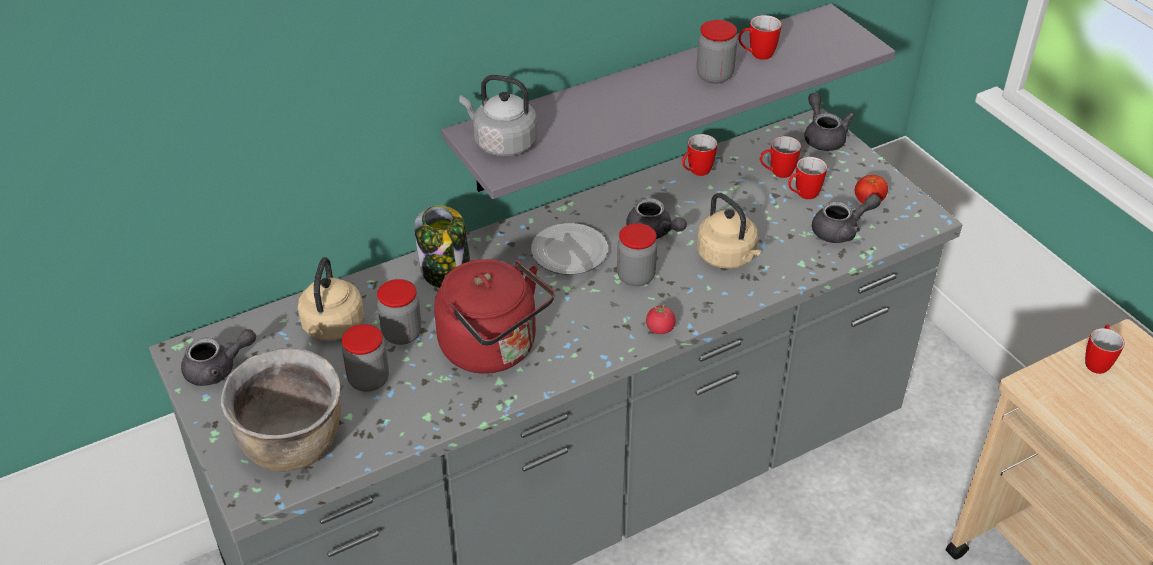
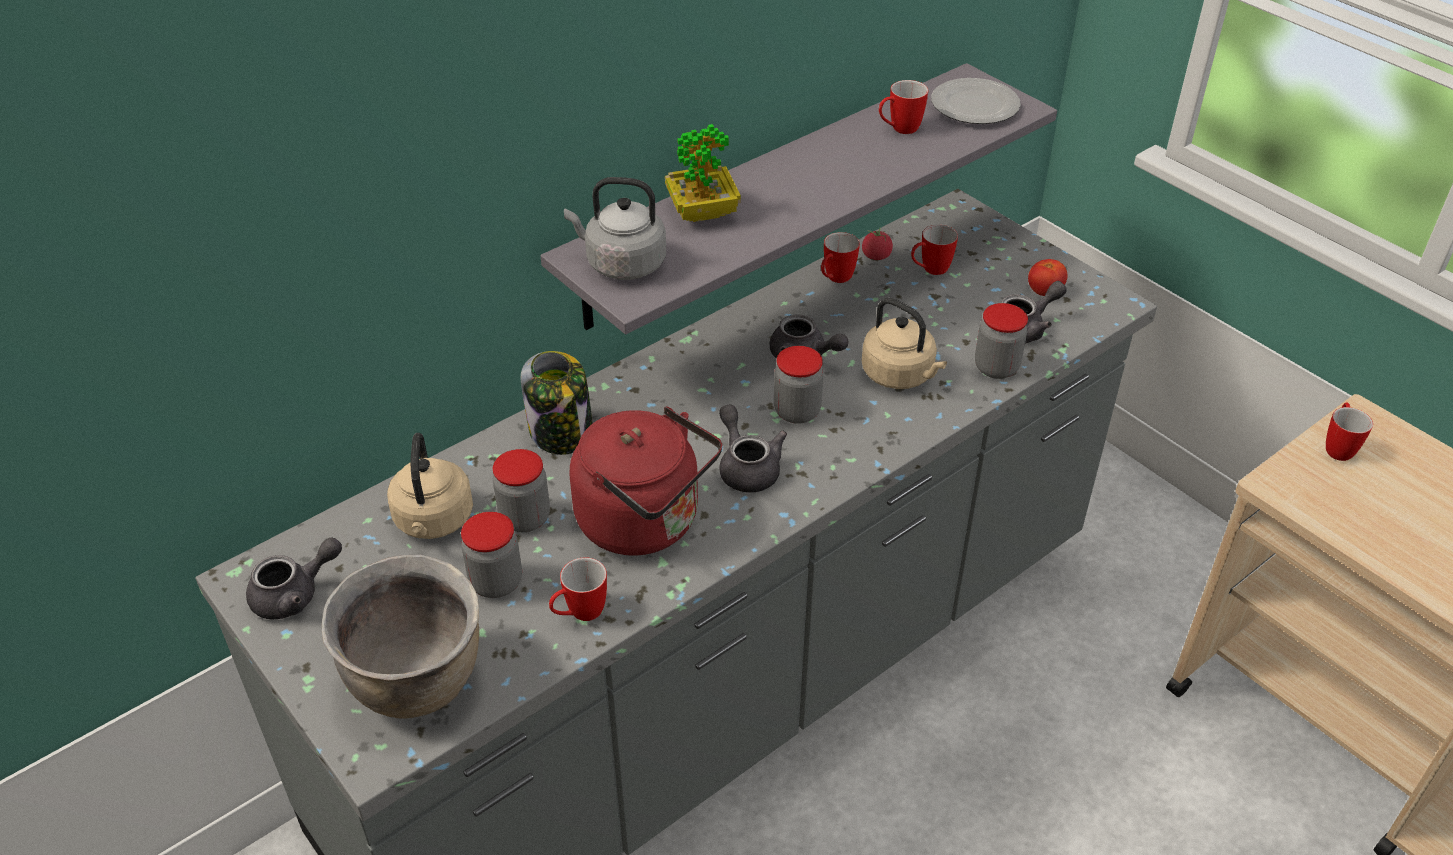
camera: 10 degrees left, 0 degrees up
(569, 253) = (708, 393): plate -> plate (974, 107)
(577, 108) = (702, 212): none -> potted plant
(660, 329) = (843, 471): tomato -> tomato (876, 256)
(714, 75) = (857, 158): jar -> jar (996, 367)
(802, 195) = (966, 293): mug -> mug (579, 614)
(823, 136) = (971, 222): grey teapot -> grey teapot (747, 467)

